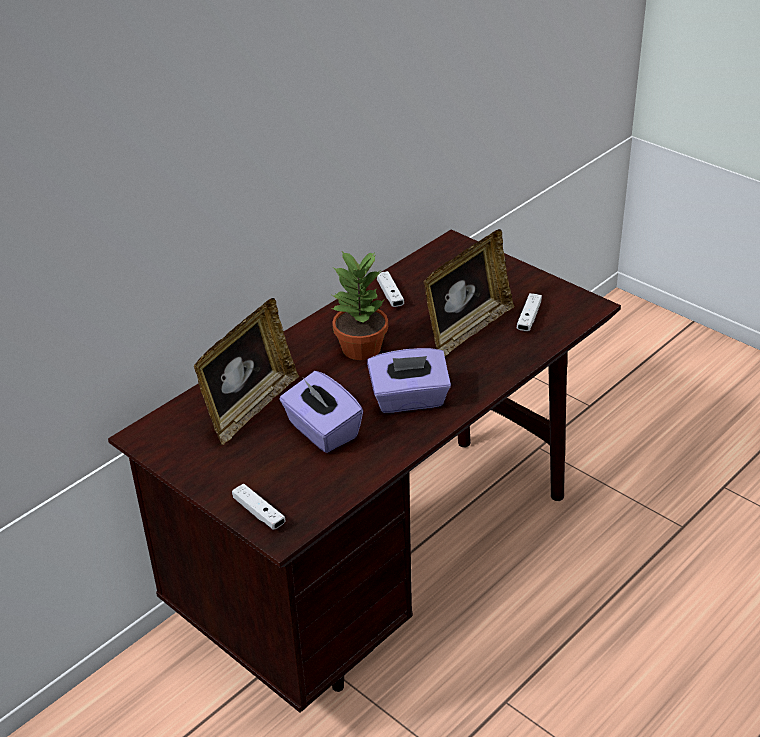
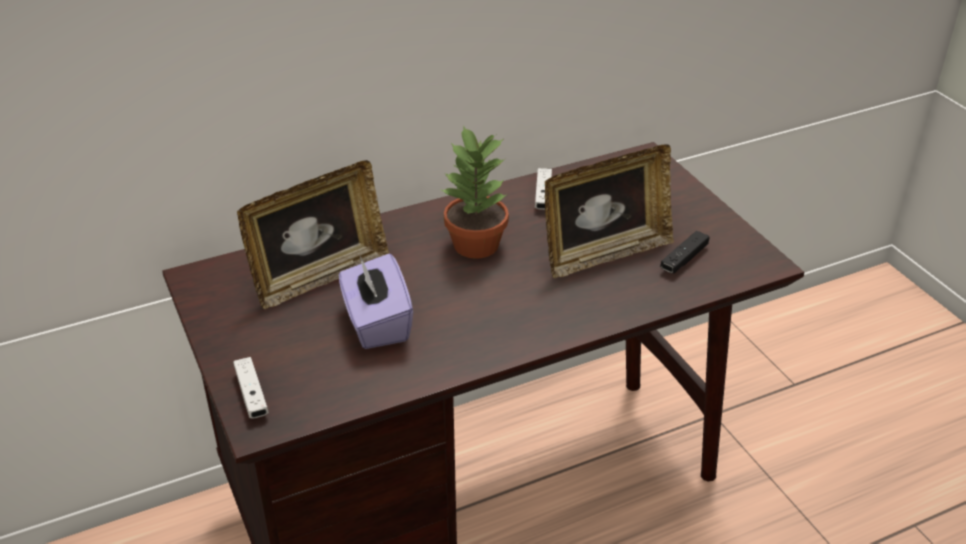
camera: 20 degrees right, 0 degrees up
(409, 400) = (492, 315): purple tissue box -> none
(529, 318) = (684, 259): white game controller -> black game controller

